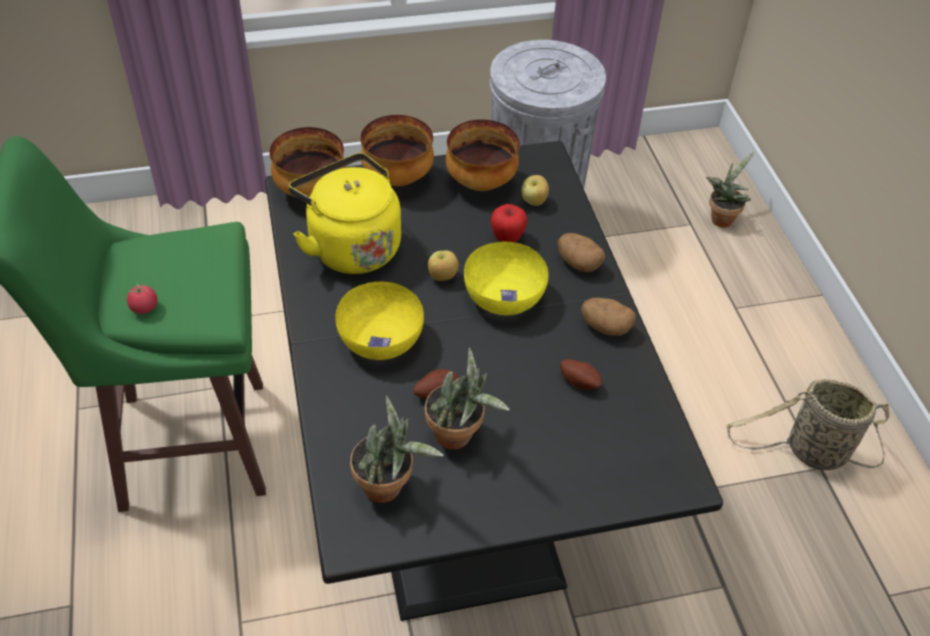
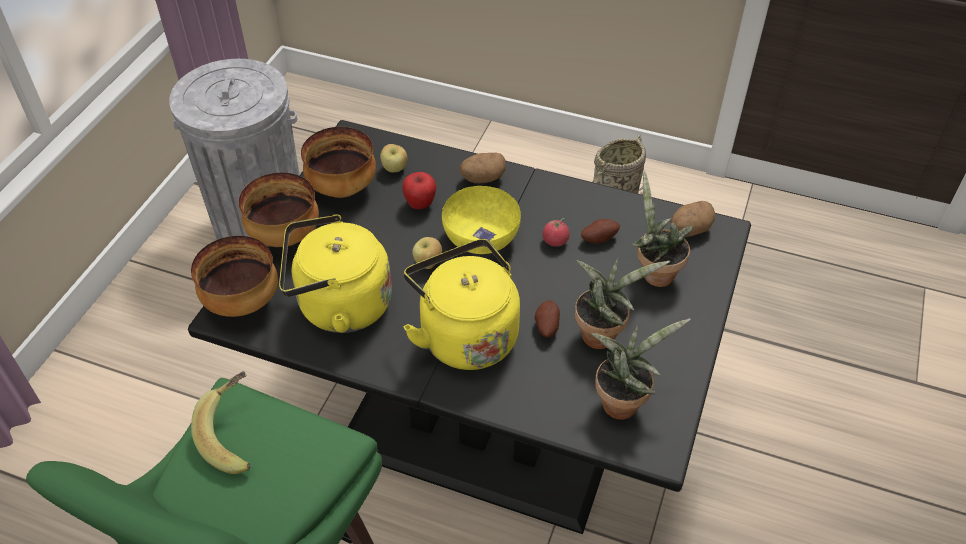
camera: 55 degrees left, 0 degrees up
(144, 307) = (275, 499): tomato -> tomato (555, 241)
(188, 256) = (236, 434): none -> banana
(382, 339) = (465, 334): yellow bowl -> yellow kettle
(605, 327) = (557, 197): potato -> potato (689, 230)
(721, 218) = (375, 125): potted plant -> potted plant (654, 273)

